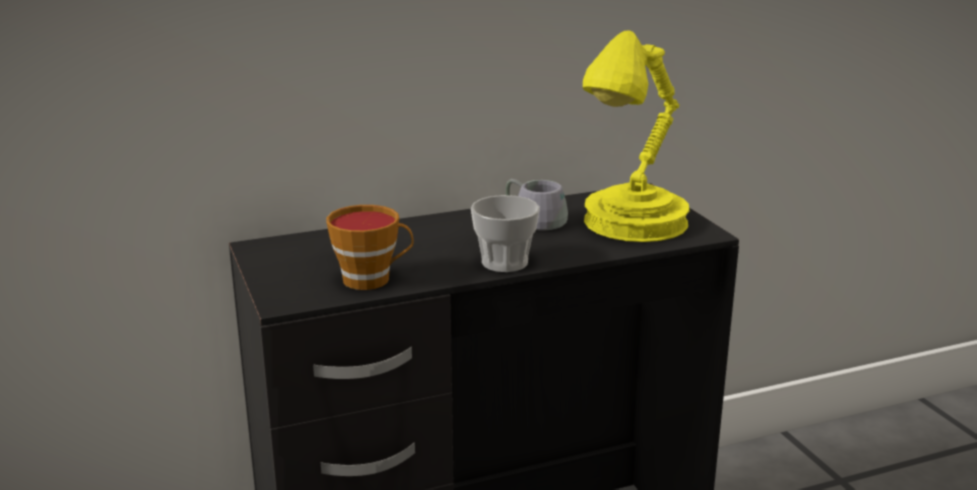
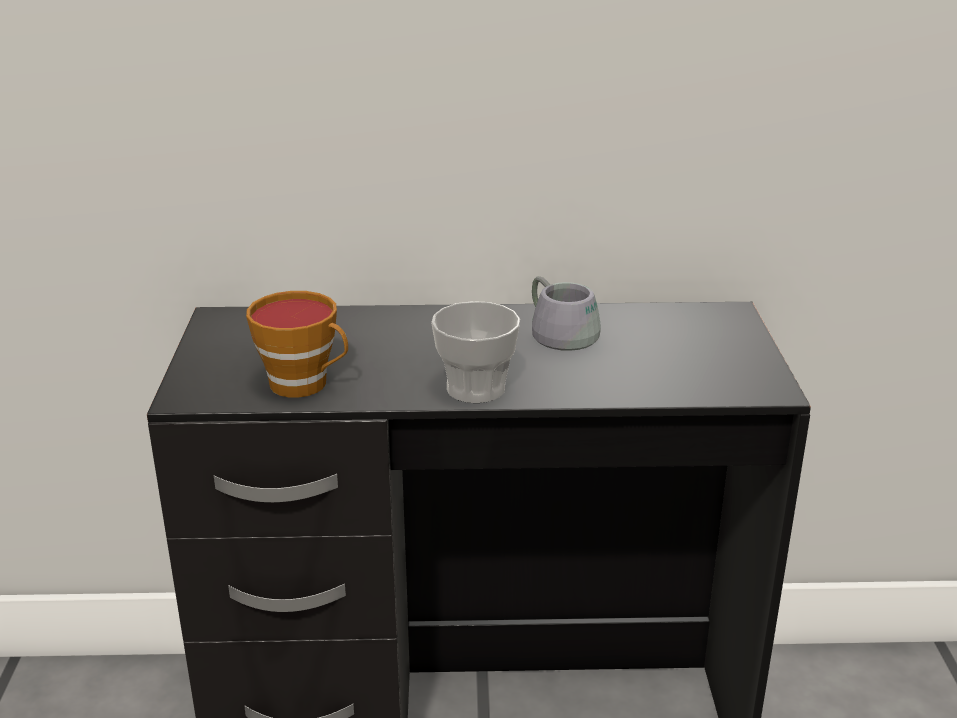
camera: 20 degrees right, 5 degrees up
(631, 225) = (678, 360): yellow table lamp -> none

